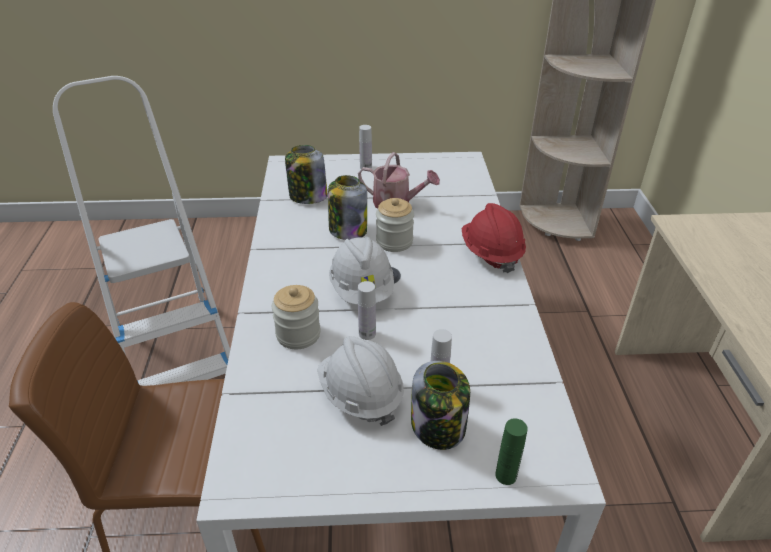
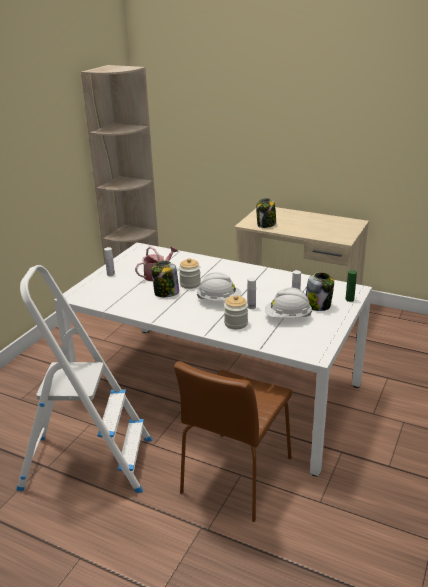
camera: 60 degrees left, 10 degrees down
(307, 197) = (119, 297): jar -> jar (266, 225)
(491, 253) = (224, 265): red hard hat -> none

